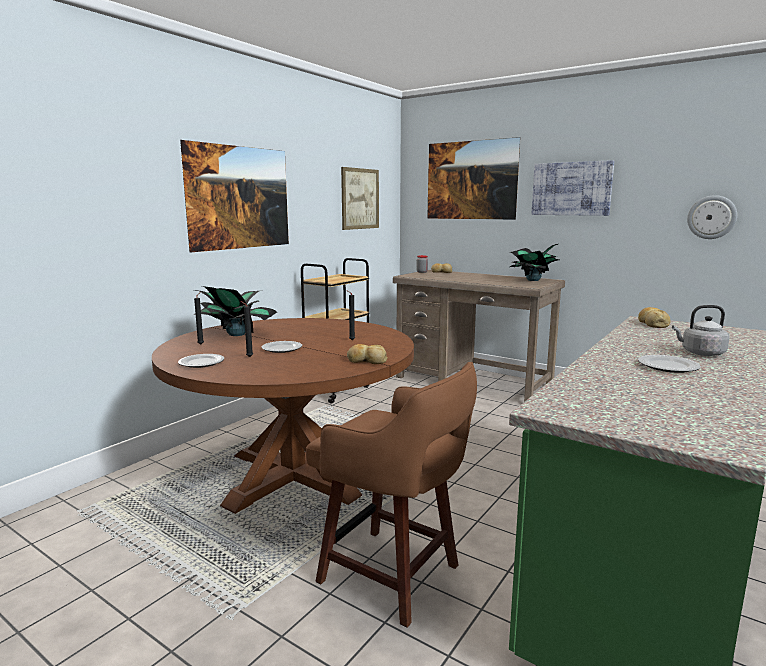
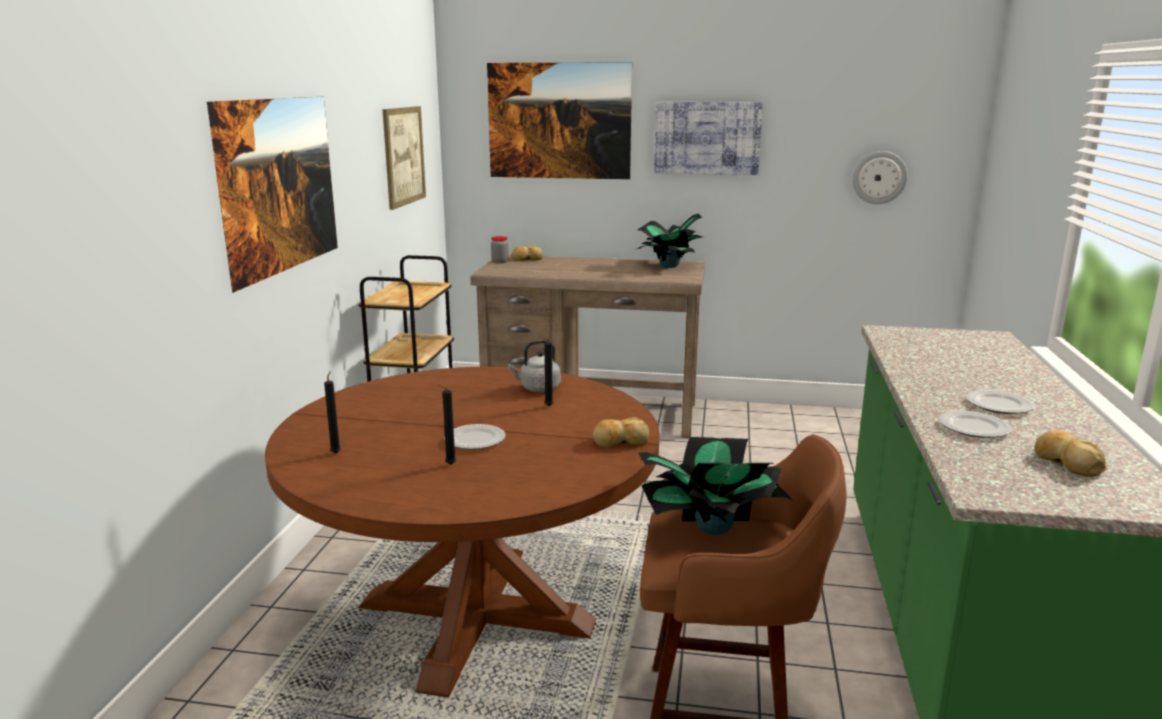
camera: 25 degrees left, 5 degrees up
(201, 363) = (395, 490): plate -> plate (973, 428)
(236, 334) = (360, 422): potted plant -> potted plant (711, 528)
(653, 324) = (902, 336): bread -> bread (1067, 462)
(700, 353) = (999, 379): grey kettle -> grey kettle (538, 388)

